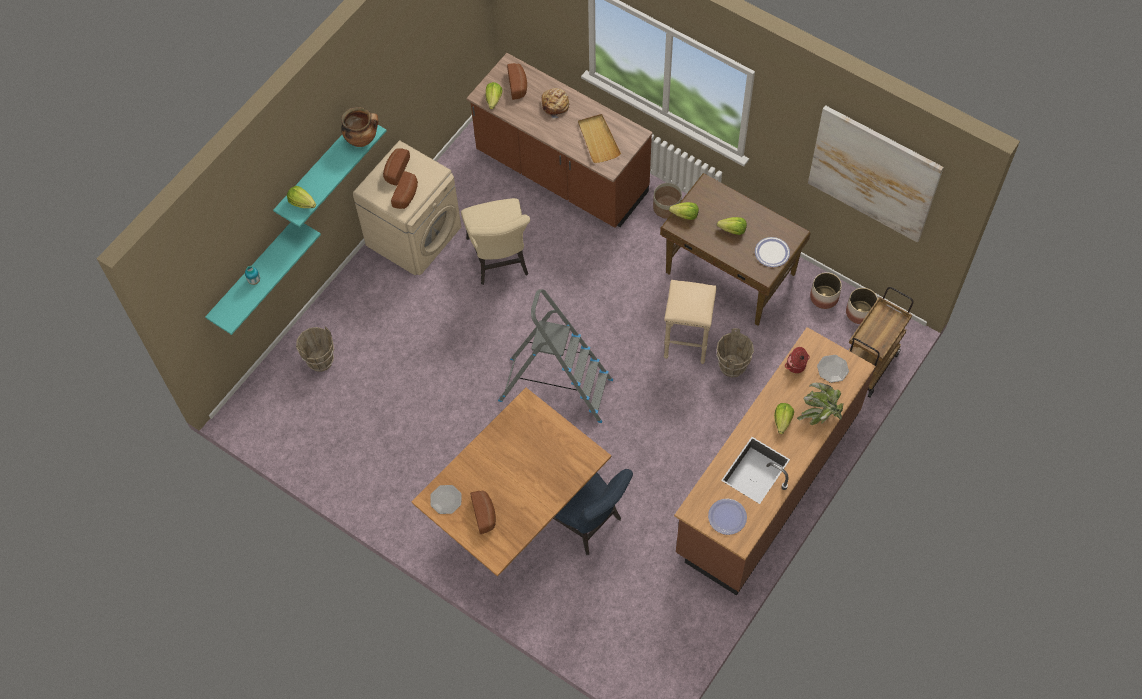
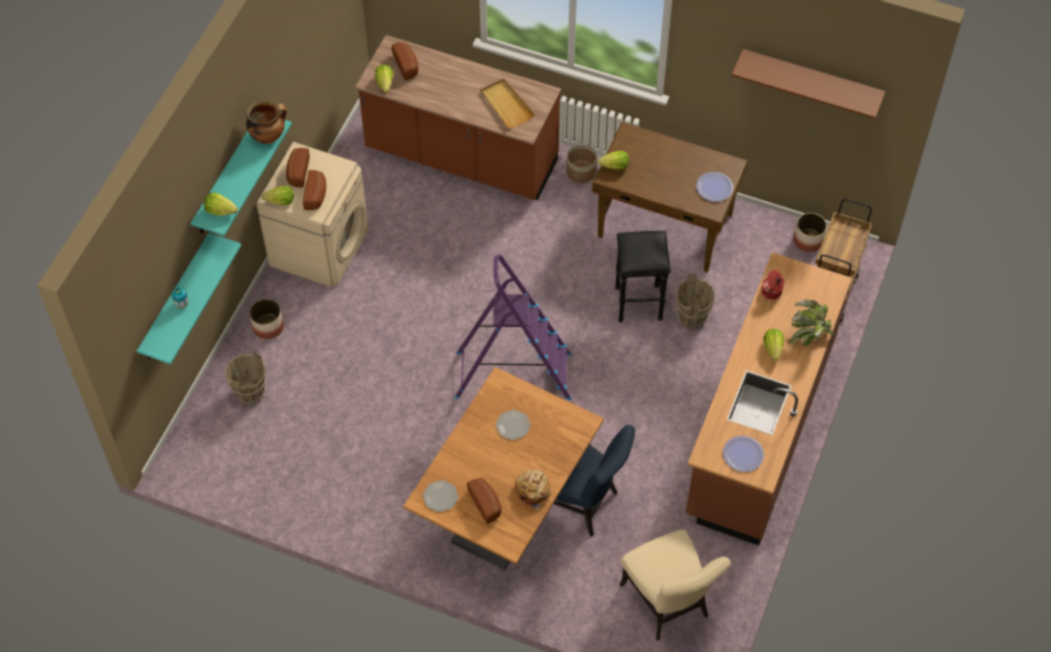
camera: 15 degrees left, 5 degrees down
(499, 259) = (418, 254): beige chair -> beige chair (668, 604)
(556, 105) = (452, 78): bread -> bread (533, 490)
(556, 390) = (514, 375): grey step ladder -> purple step ladder
(685, 344) = (637, 304): beige stool -> black stool
(732, 230) = (668, 173): lettuce -> lettuce (280, 202)
(824, 297) = (768, 232): planter -> planter (268, 327)
(832, 369) = (809, 288): plate -> plate (513, 425)
(873, 173) = (811, 80): picture -> brown shelf

